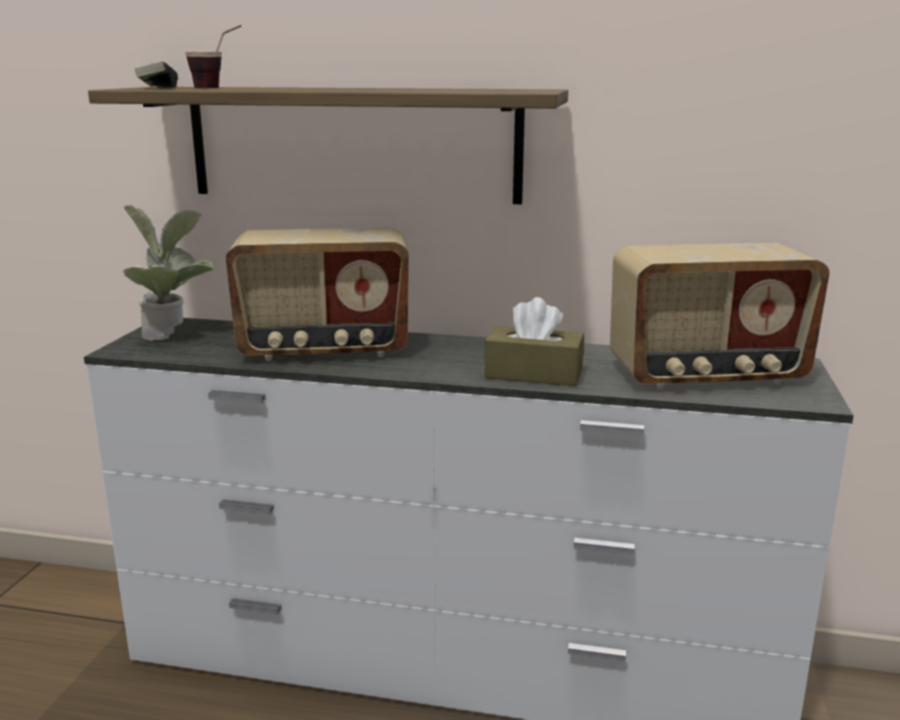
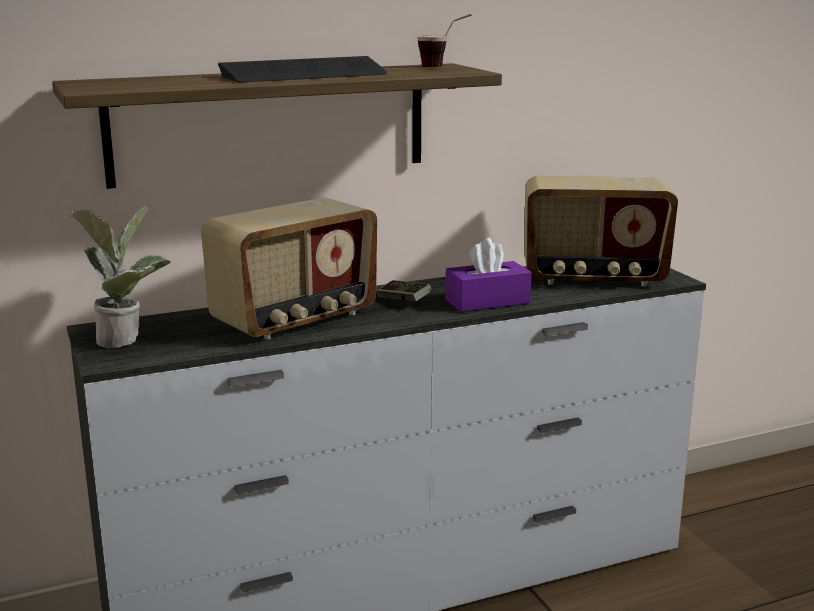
camera: 35 degrees left, 0 degrees up
(158, 87) = (100, 84): game controller -> game controller (403, 301)
(218, 89) = (195, 84): cup -> cup (444, 66)
(353, 88) = (304, 75): none -> keyboard
(534, 374) = (487, 301): brown tissue box -> purple tissue box
(707, 376) = (593, 278): radio -> radio turned 45 degrees clockwise

